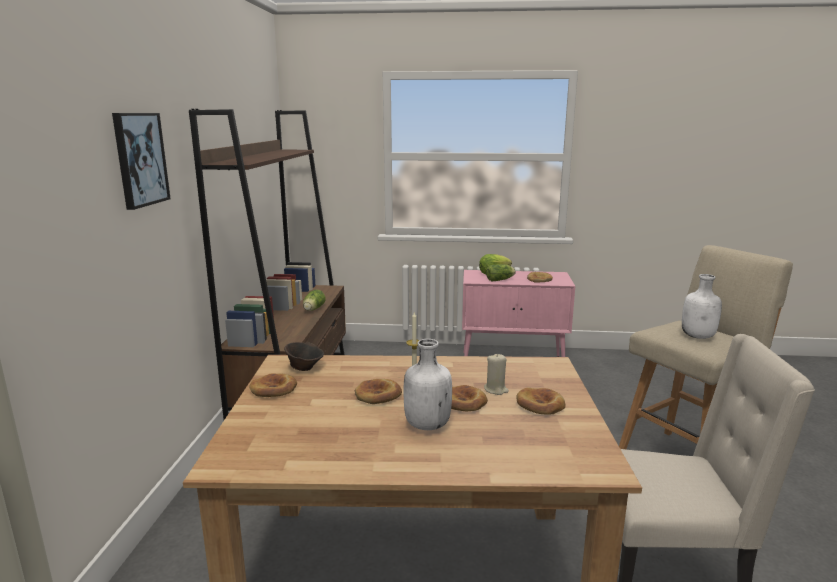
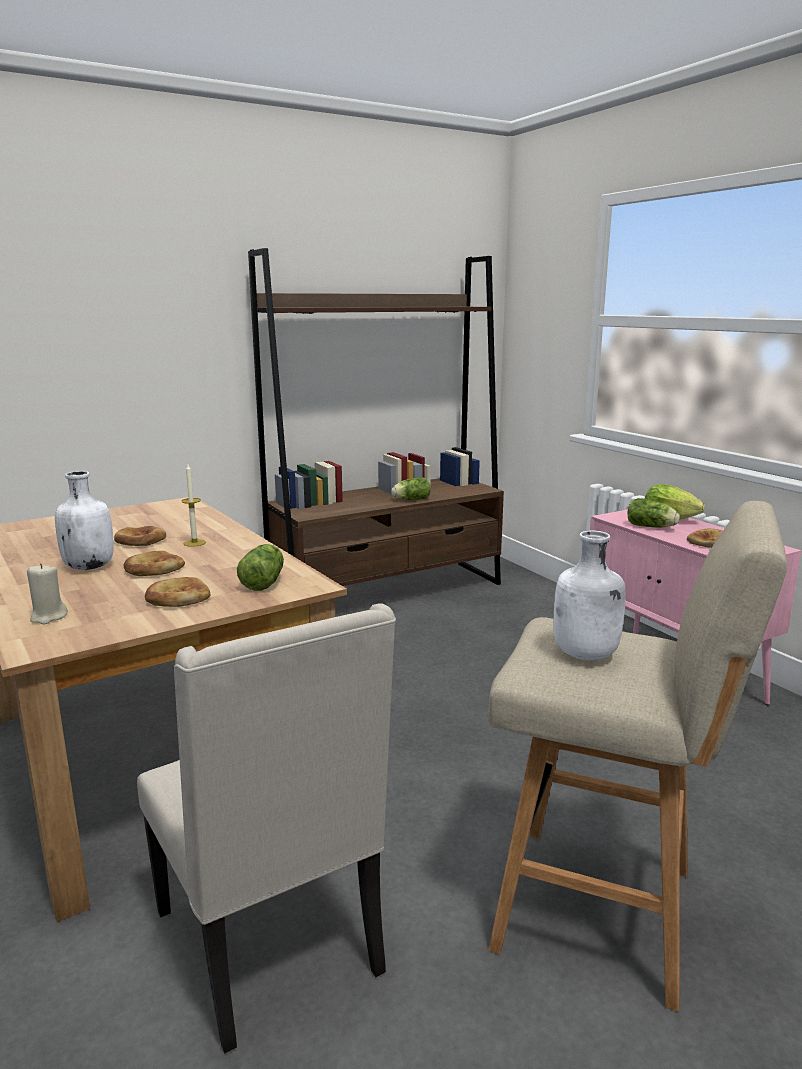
camera: 55 degrees right, 0 degrees up
(140, 159) = (169, 295): picture -> none
(274, 389) = (122, 513): bread -> none
(304, 368) = (176, 510): brown bowl -> none
(496, 390) = (199, 574): beige candle -> beige candle (48, 617)
(533, 374) = (264, 581): none -> lettuce

